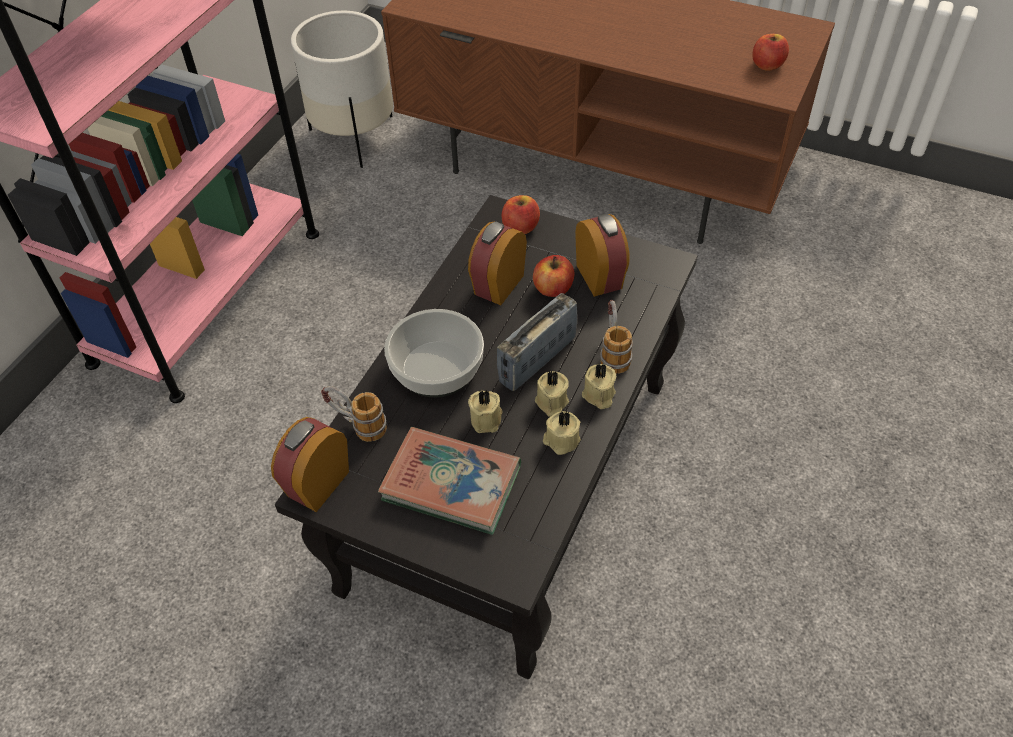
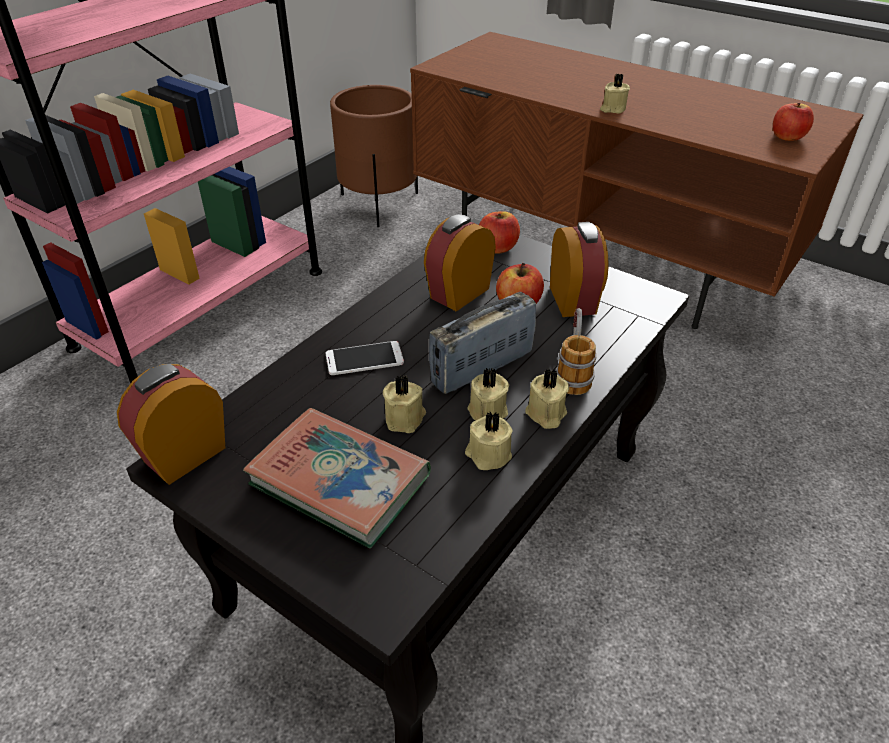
camera: 10 degrees right, 10 degrees down
(354, 137) = (379, 204): white planter -> brown planter
(357, 425) = (255, 402): mug -> none
(435, 368) = (364, 359): bowl -> phone
(599, 47) = (612, 109): none -> beige candle

